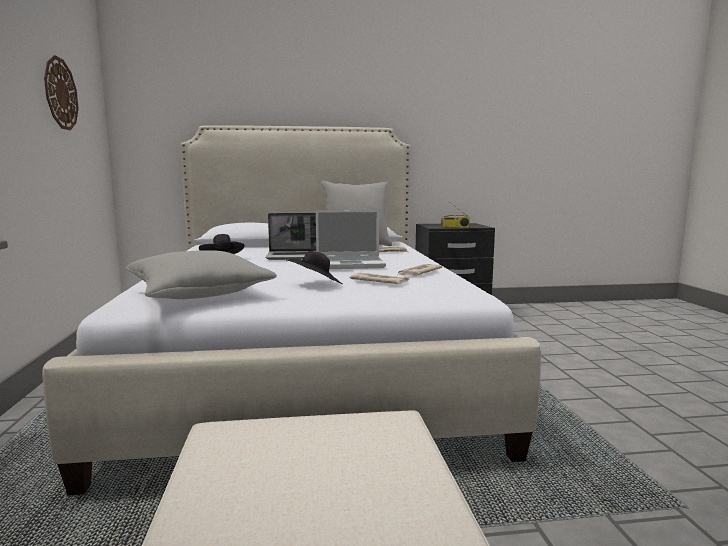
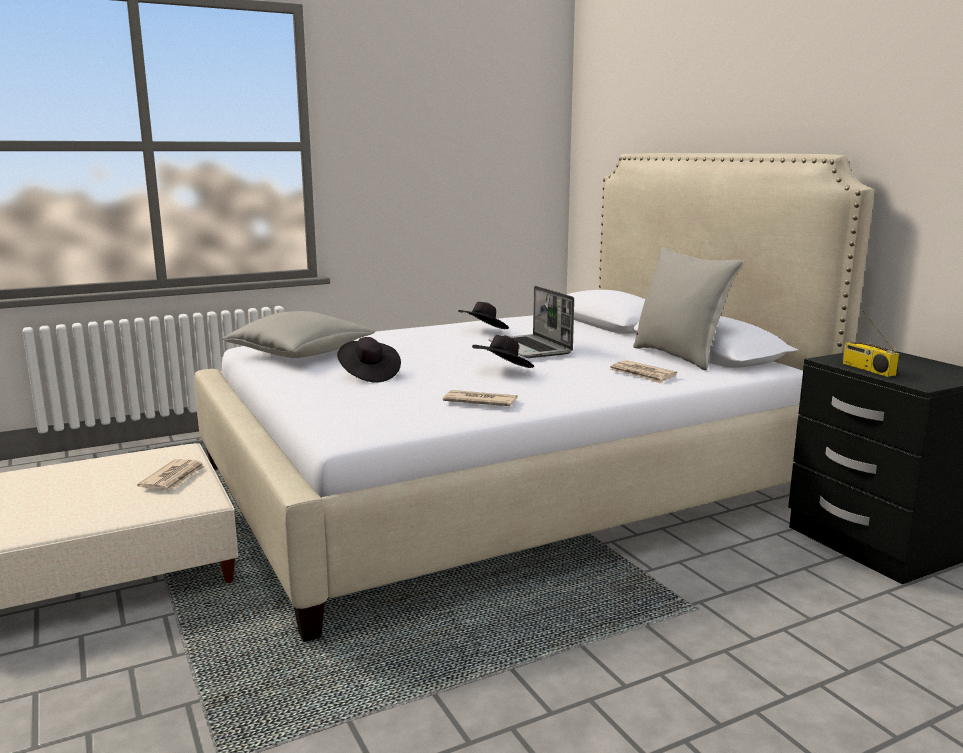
camera: 70 degrees right, 5 degrees up
(60, 93) = (463, 134): wall clock -> none
(350, 264) = (503, 371): laptop -> black hat
(379, 281) = (403, 392): newspaper -> newspaper (174, 478)

